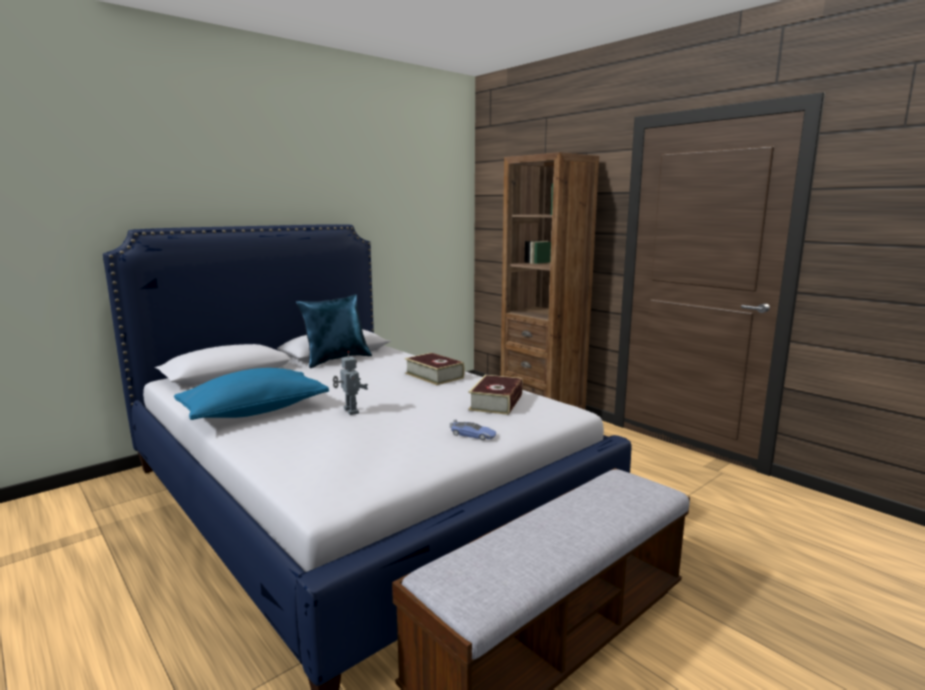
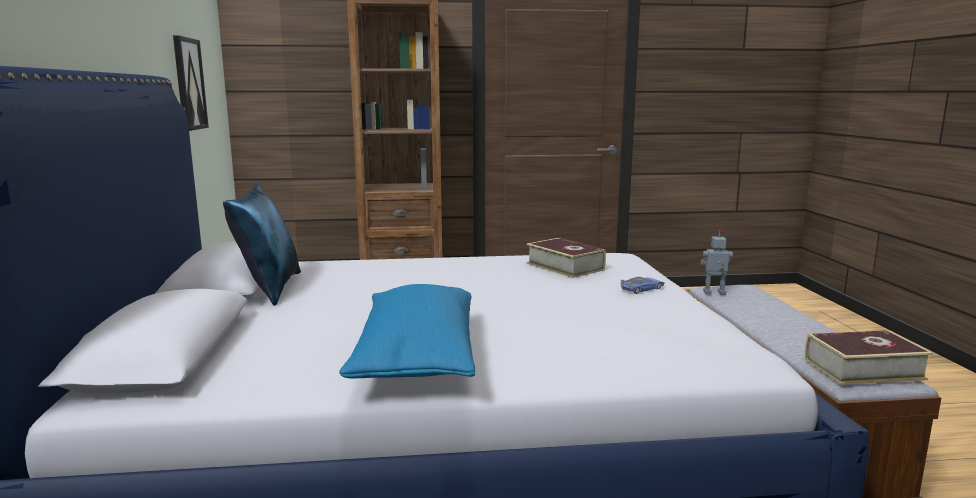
camera: 55 degrees left, 0 degrees up
(350, 411) = (506, 314): toy robot -> toy robot (714, 293)
(409, 225) = (189, 84): none -> picture
(434, 375) = (439, 267): book -> book (863, 369)

